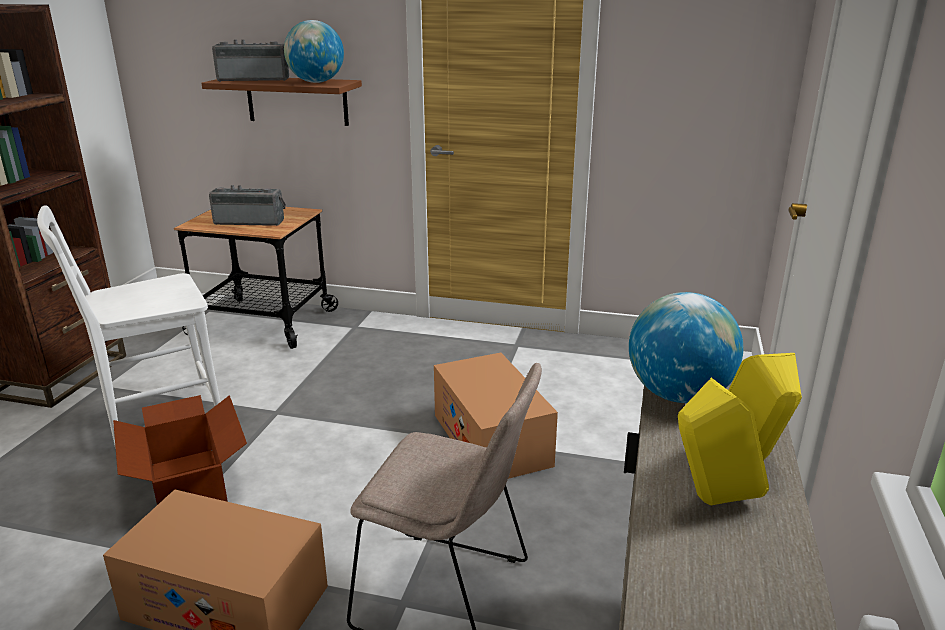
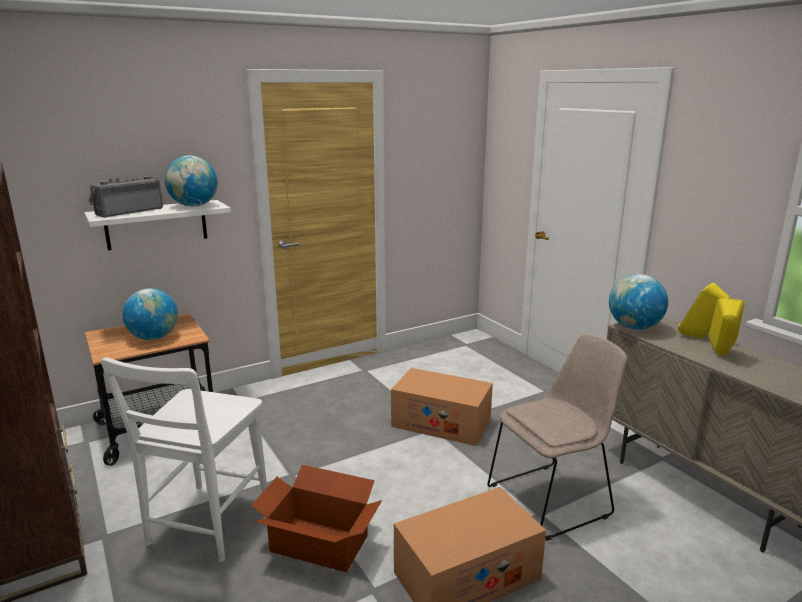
camera: 45 degrees left, 5 degrees down
(250, 221) = (154, 338): radio -> globe
(297, 100) = (156, 224): brown shelf -> white shelf

